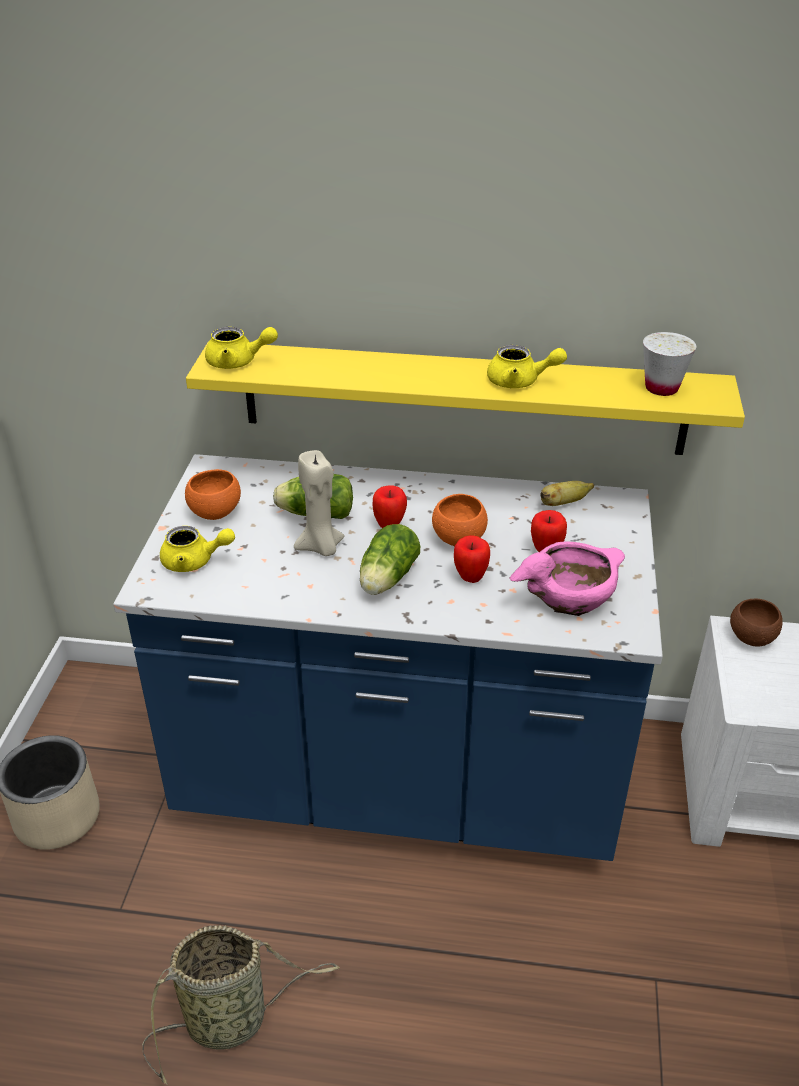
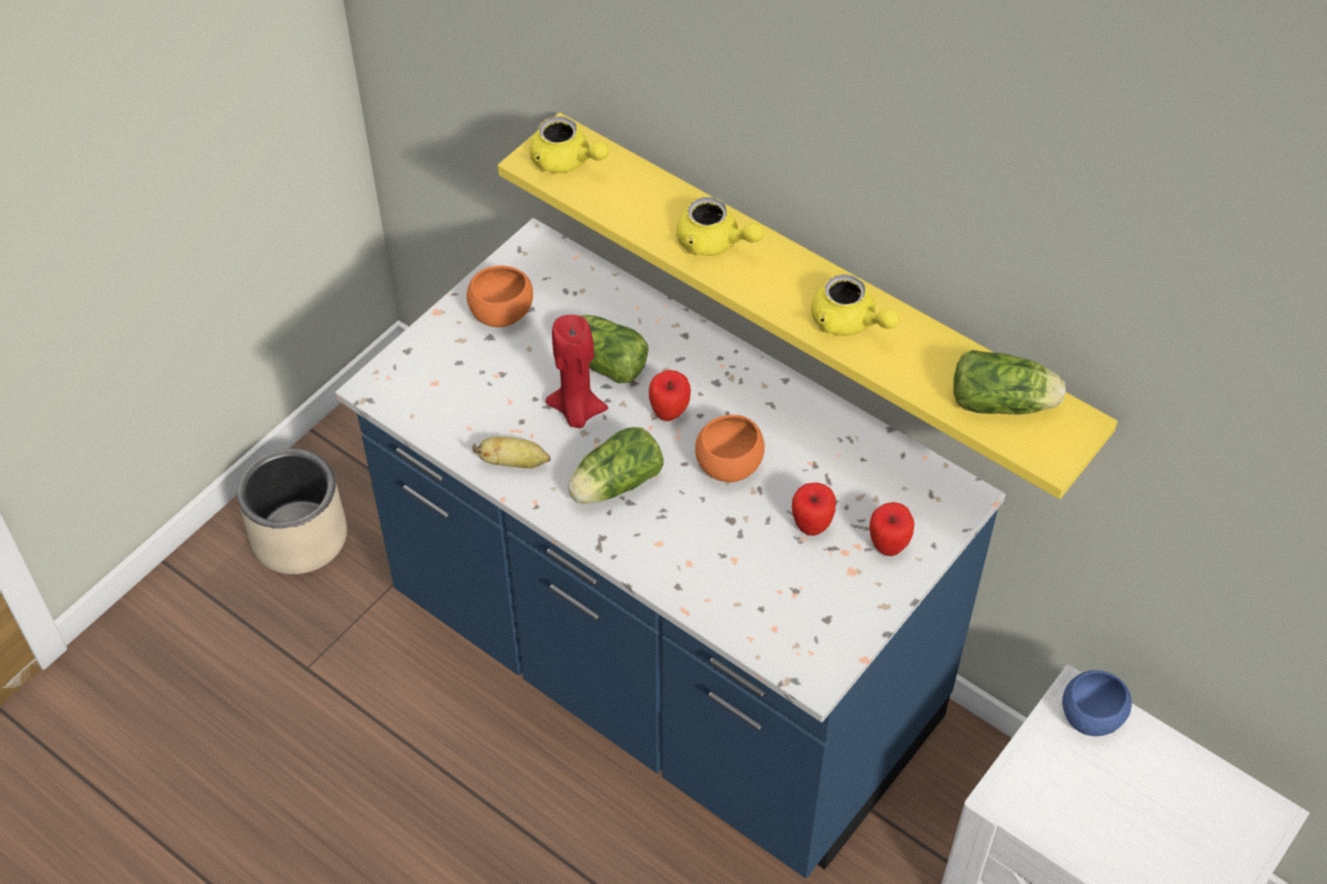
camera: 30 degrees right, 15 degrees up
(194, 561) = (441, 373): yellow teapot -> yellow teapot (714, 243)
(232, 1019) = (347, 831): basket -> none
(321, 547) = (576, 412): beige candle -> red candle
(470, 577) = (702, 523): apple -> apple (888, 546)
(563, 503) = (886, 469): banana -> banana (514, 463)
(570, 595) = (789, 595): pink bowl -> none
(661, 388) = (1005, 403): white cup -> lettuce
(751, 637) = (1091, 716): brown bowl -> blue bowl

